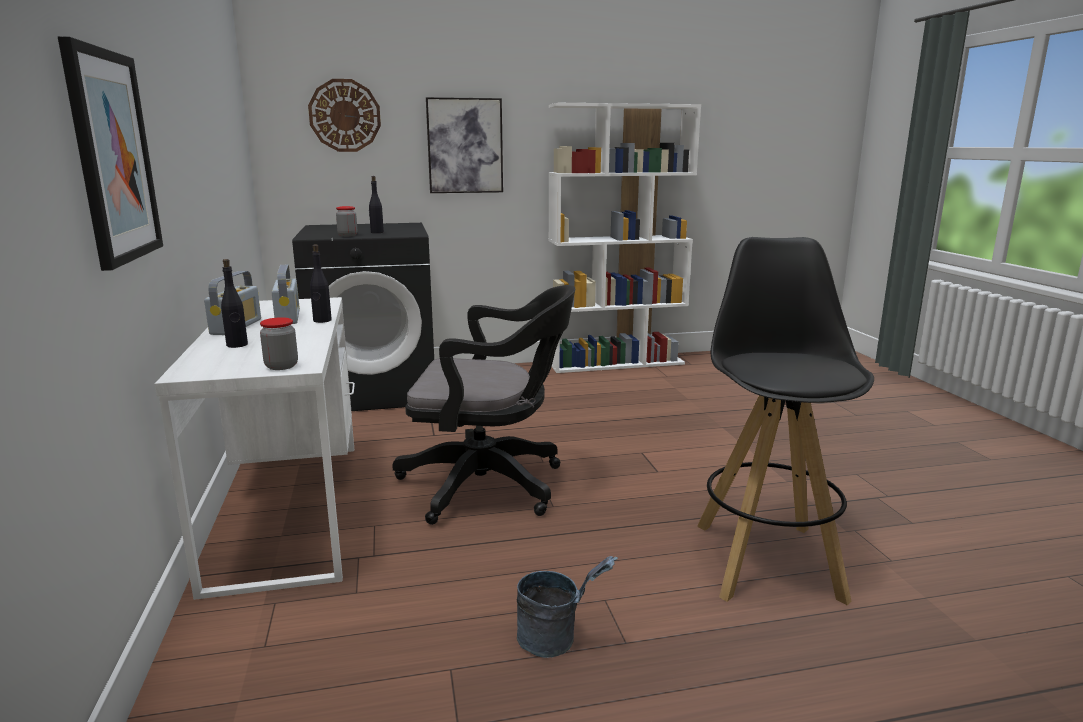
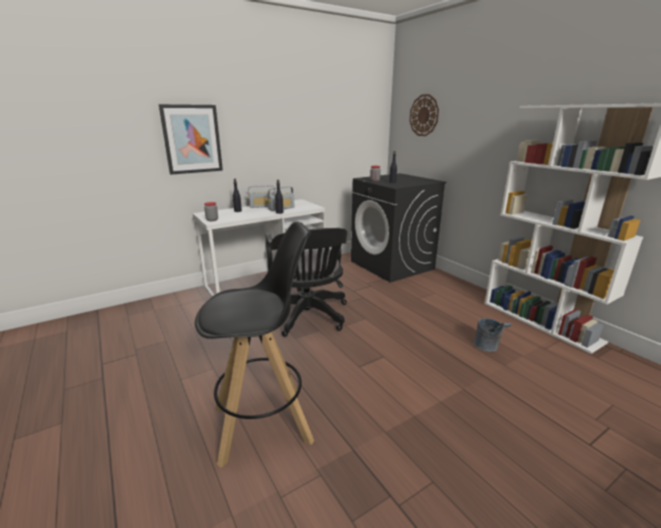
camera: 70 degrees right, 5 degrees up
(465, 146) = (478, 136): picture -> none
(557, 639) = (182, 360): grey bucket -> grey bucket (488, 347)

